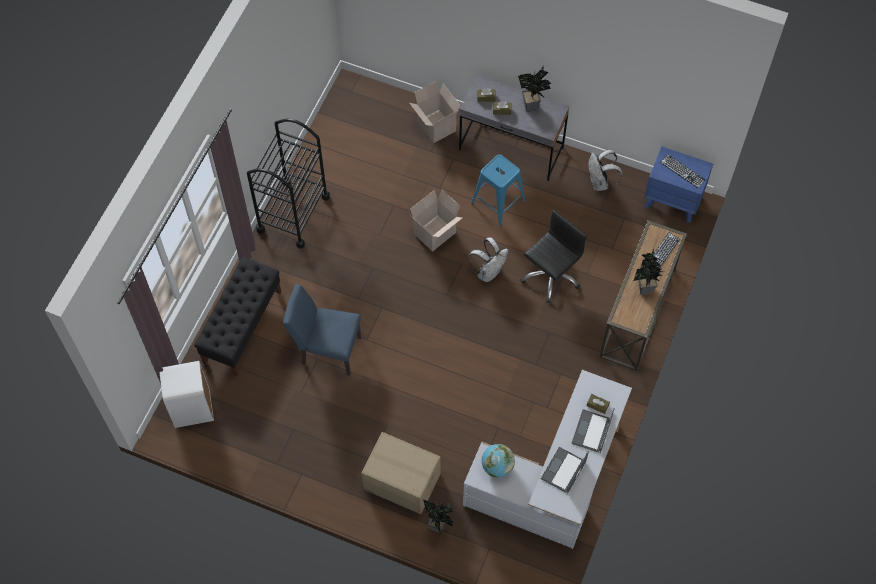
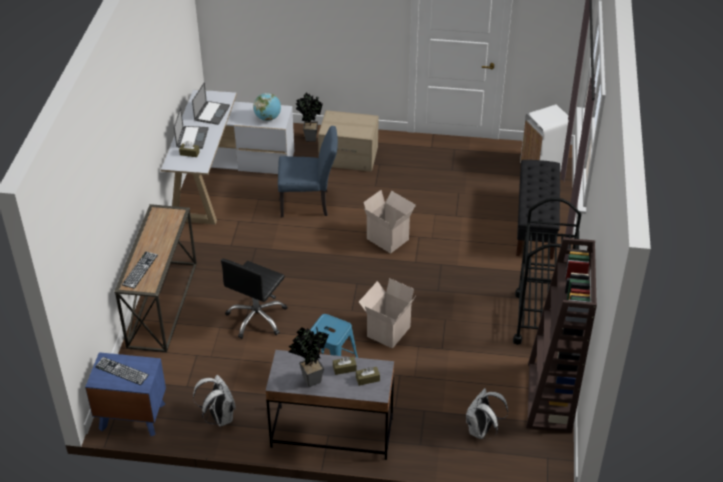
camera: 165 degrees right, 20 degrees down
(324, 139) = (550, 398): none -> brown bookcase
(326, 349) = (451, 223): blue chair -> blue chair (309, 203)
(435, 126) = (430, 439): cardboard box -> cardboard box (389, 239)
(488, 272) = (321, 309): white backpack -> white backpack (481, 431)
(644, 291) = (156, 237): potted plant -> none

